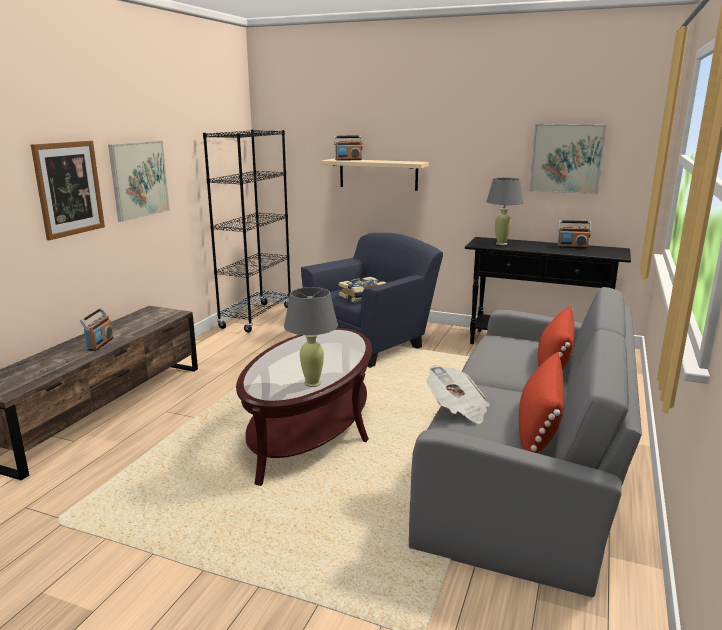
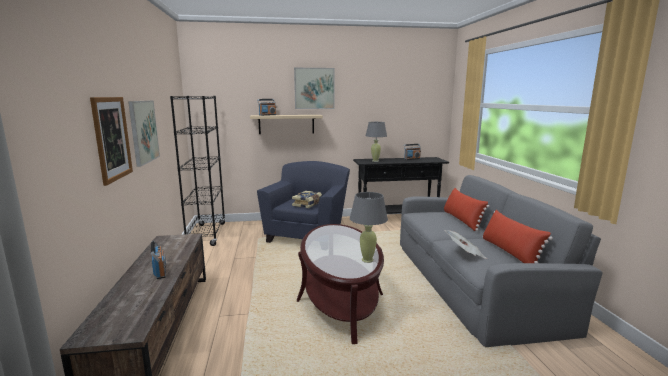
camera: 30 degrees left, 5 degrees down
(566, 158) = (401, 109): picture -> picture (314, 88)

